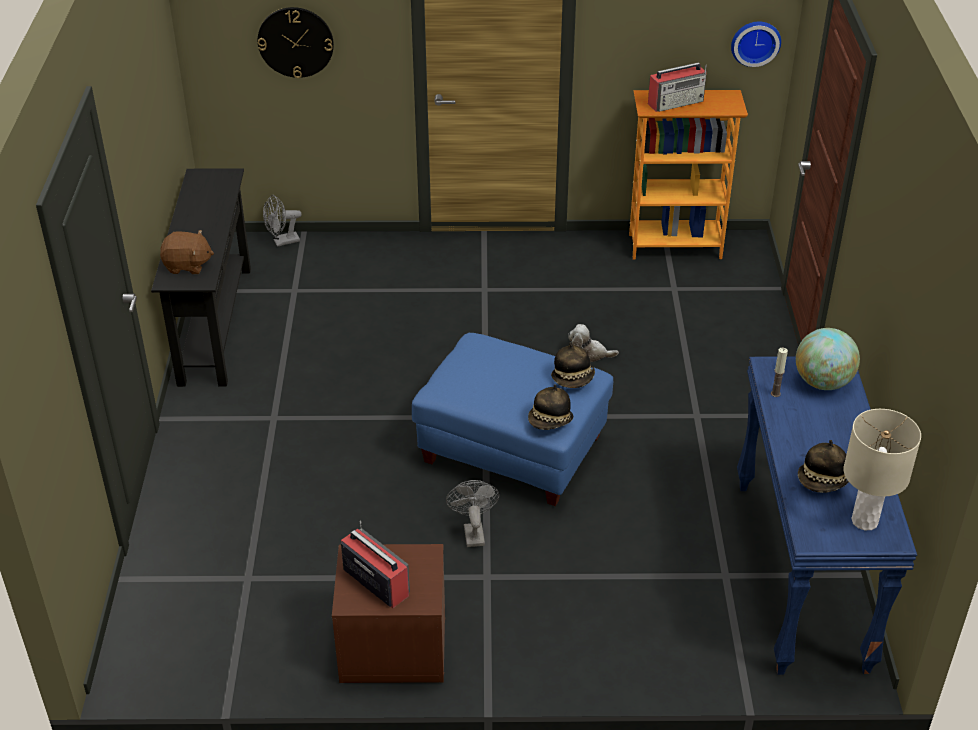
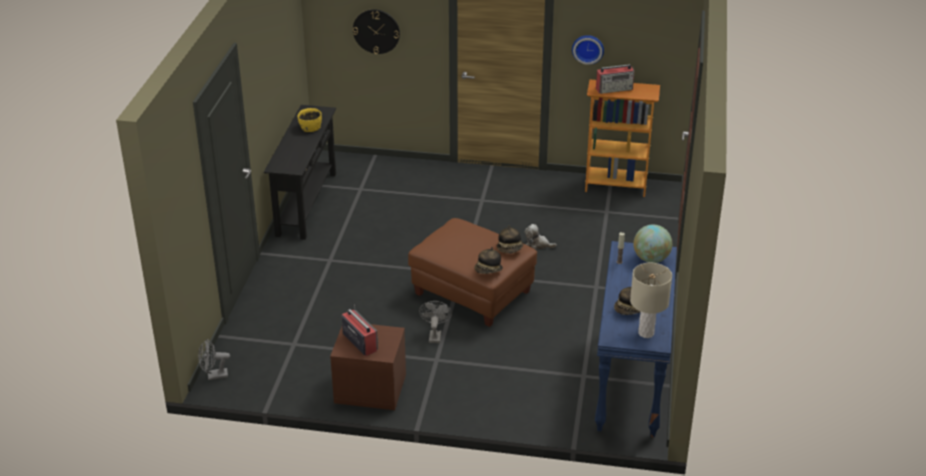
camera: 10 degrees right, 5 degrees down
(187, 265) = (288, 160): brown plush toy -> none
(210, 206) = (310, 127): none -> yellow bowl
(282, 242) = (360, 159): grey fan -> grey fan (214, 376)
(512, 450) = (472, 294): blue ottoman -> brown ottoman
(755, 42) = (669, 54): wall clock -> wall clock (588, 48)

